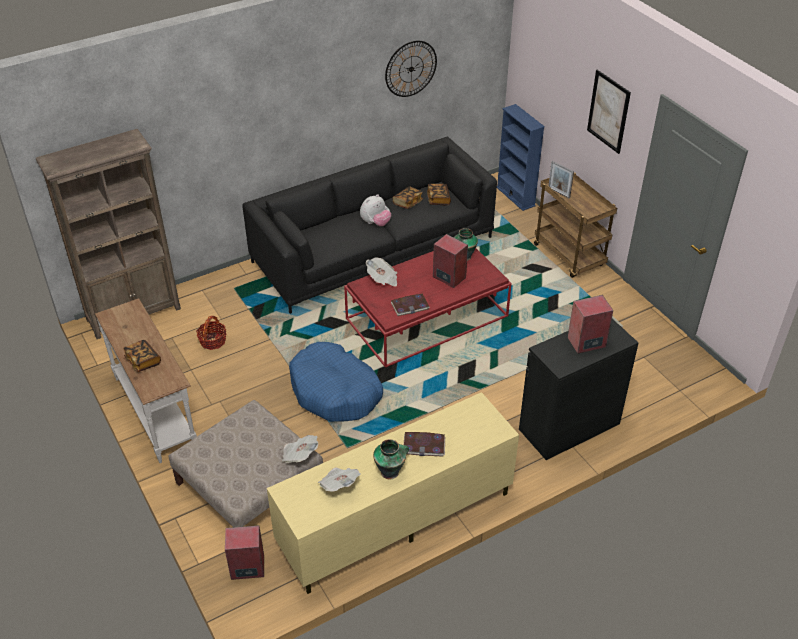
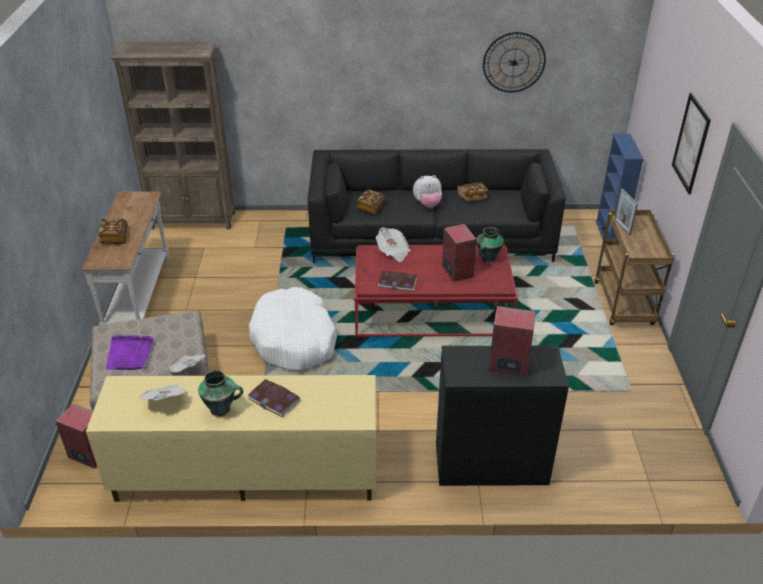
camera: 30 degrees right, 5 degrees down
(213, 341) = (232, 261): basket -> none
(234, 464) = (129, 354): none -> purple tray
(335, 391) = (294, 340): blue dog bed -> white dog bed
(438, 199) = (504, 203): book -> book (371, 208)

